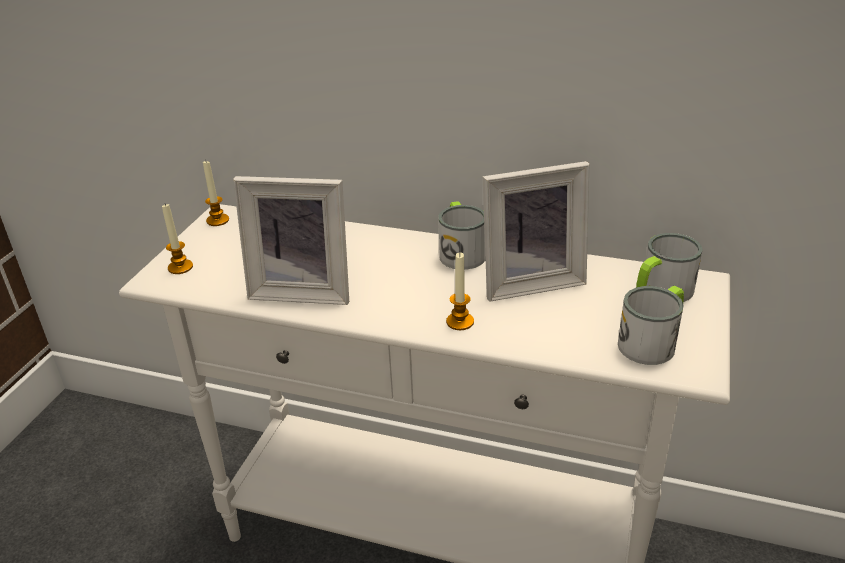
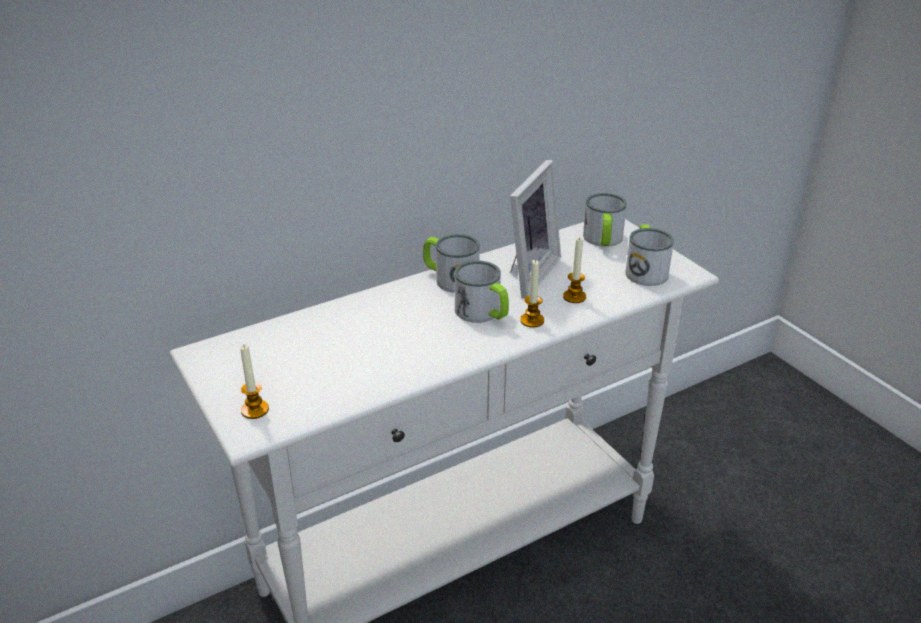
camera: 50 degrees left, 0 degrees up
(217, 220) = (209, 359): candle -> candle (574, 297)
(303, 290) = (392, 364): picture frame -> none
(433, 293) = (483, 313): none -> mug

